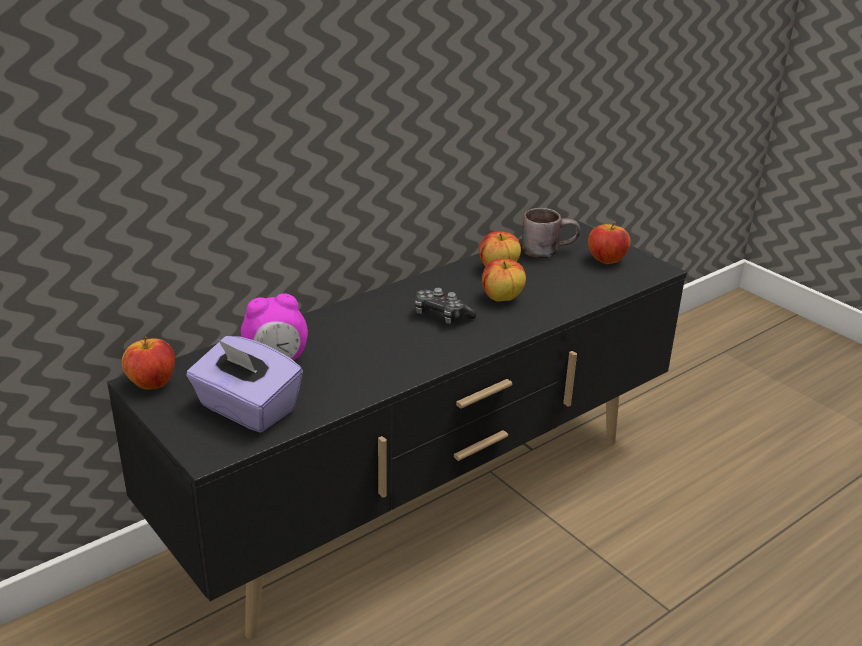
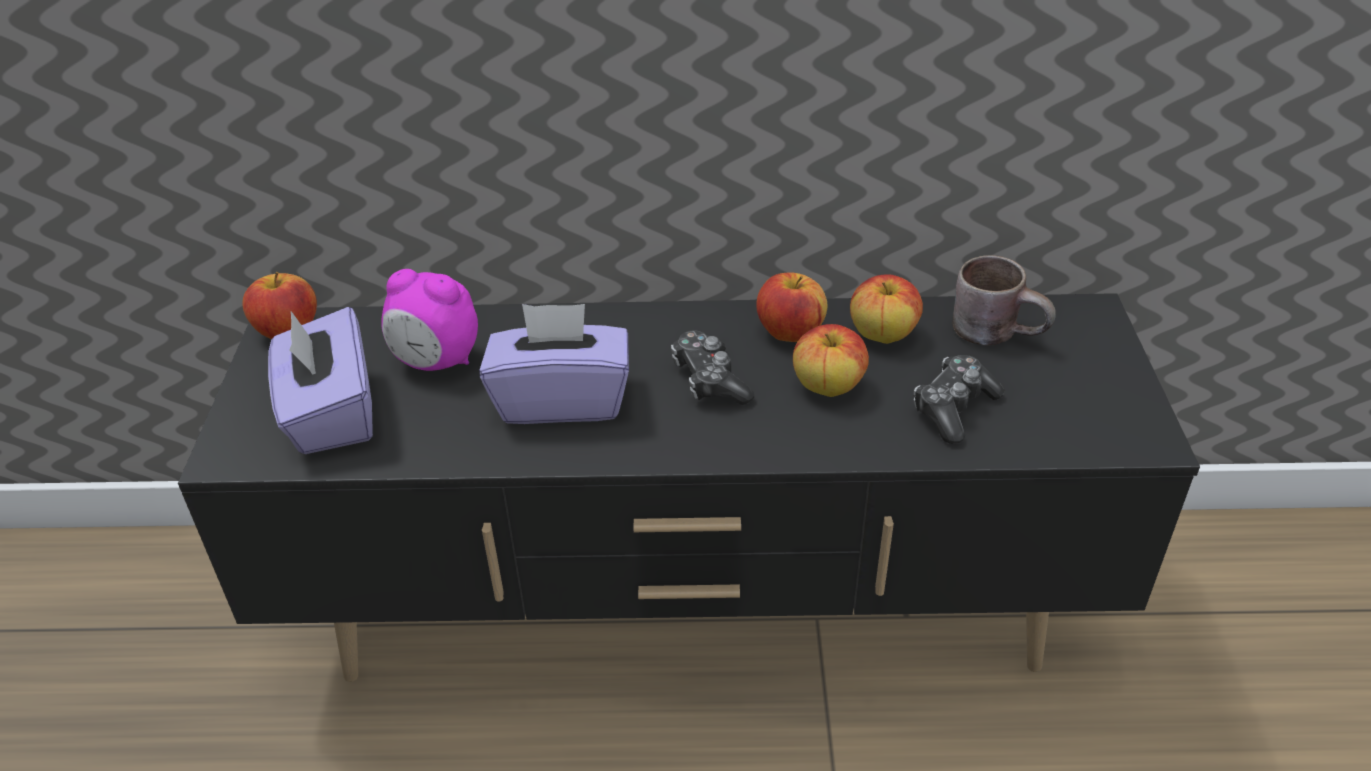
camera: 40 degrees right, 10 degrees up
(376, 351) = (562, 399): none -> purple tissue box
(568, 286) = (954, 408): none -> game controller
(606, 260) = (1076, 387): apple -> apple (790, 332)

